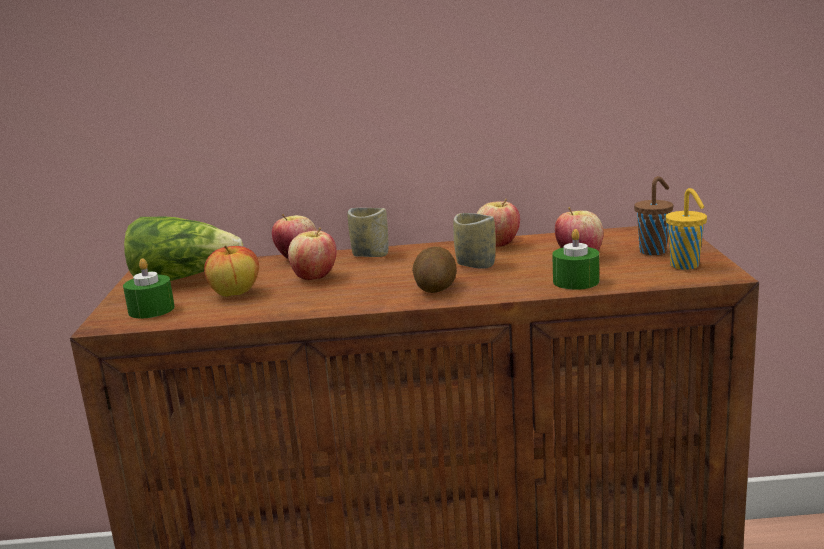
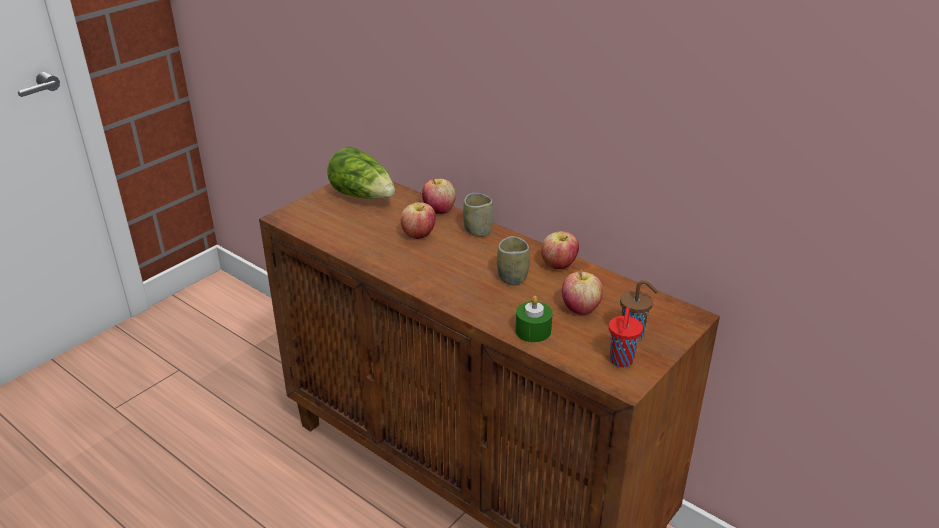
camera: 40 degrees right, 15 degrees up
(151, 310) = (314, 217): green candle -> none
(235, 293) = (365, 226): apple -> none
(435, 287) = (456, 285): potato -> none
(686, 266) = (621, 361): yellow cup -> red cup

